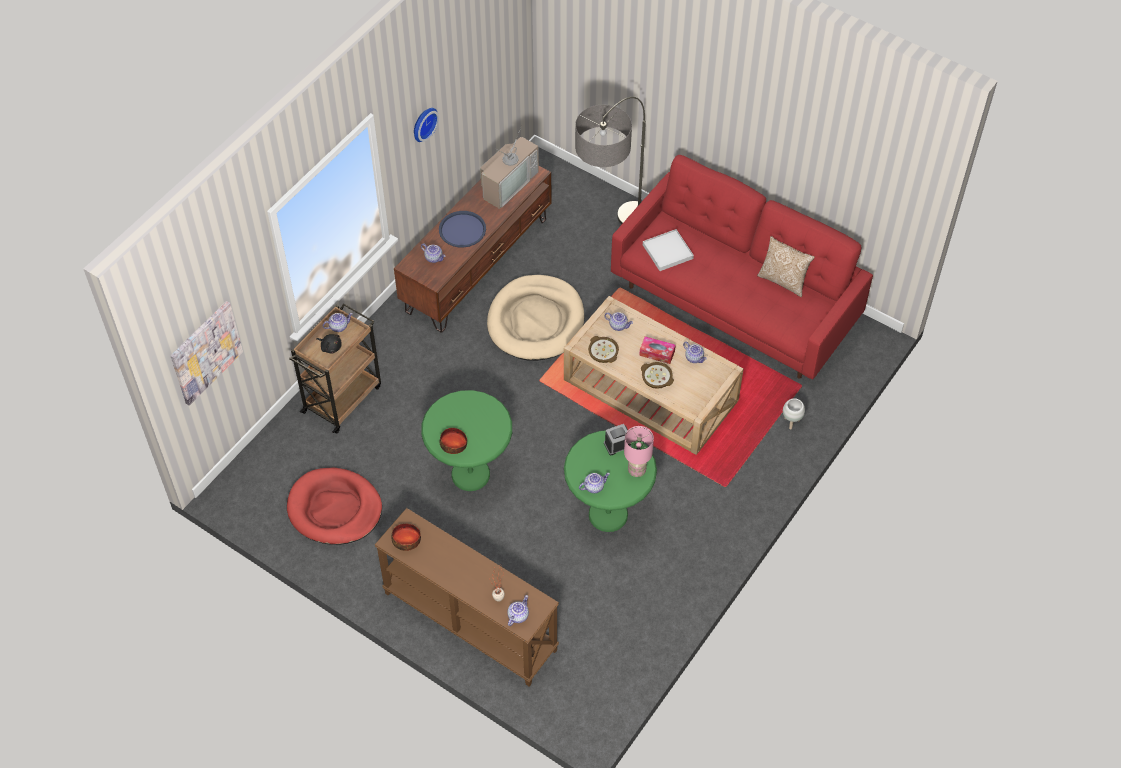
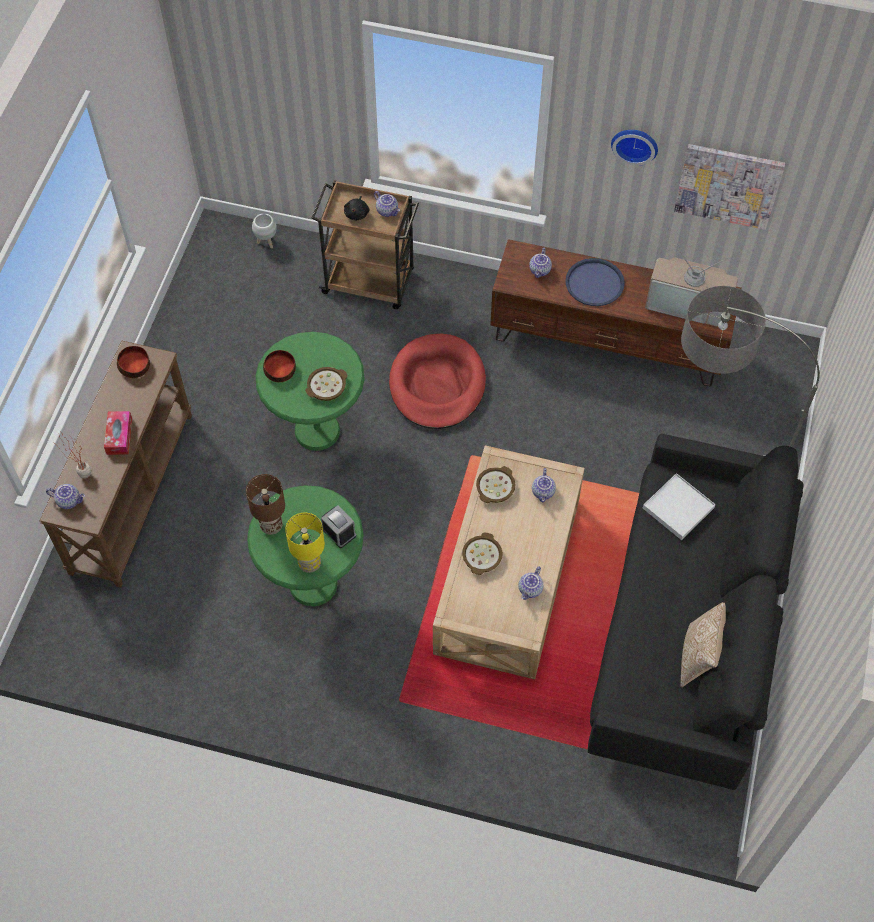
camera: 70 degrees right, 5 degrees up
(205, 352) = (240, 83): picture -> picture (728, 185)
(335, 509) = (229, 325): red dog bed -> red dog bed (437, 384)
(484, 417) = (327, 387): none -> bowl
(536, 321) = (554, 425): beige dog bed -> none
(594, 486) = (271, 525): teapot -> brown table lamp
(636, 470) = (310, 563): pink table lamp -> yellow table lamp
(657, 353) = (520, 546): tissue box -> tissue box (119, 436)
(735, 303) = (685, 633): red sofa -> black sofa
(791, 422) = (527, 752): white planter -> white planter (266, 242)

